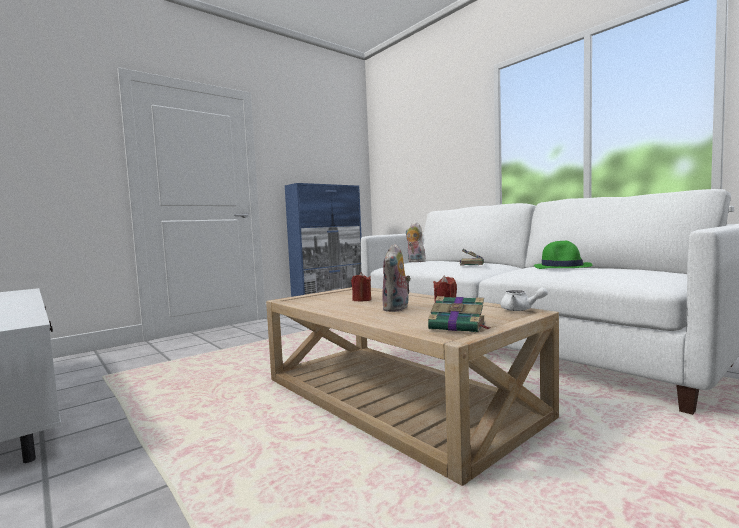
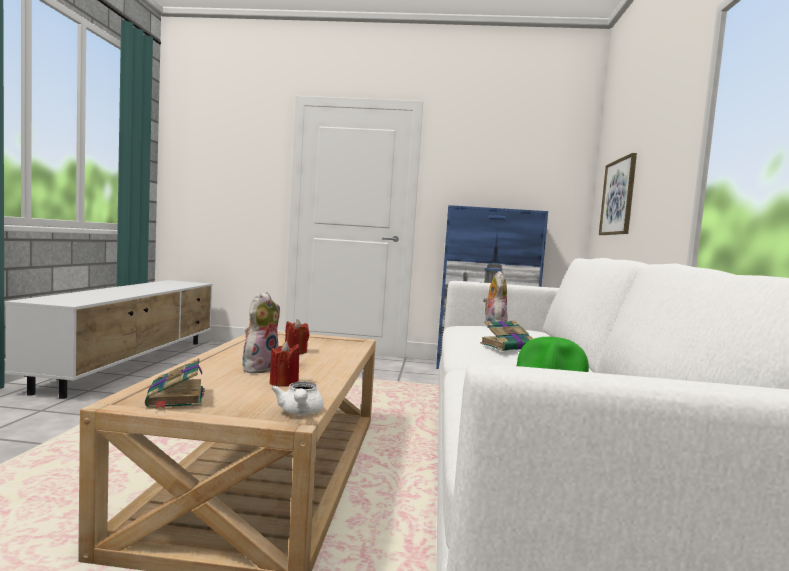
camera: 45 degrees right, 0 degrees up
(397, 309) = (259, 368): plush toy -> plush toy turned 135 degrees clockwise
(406, 174) = (618, 197): none -> picture

